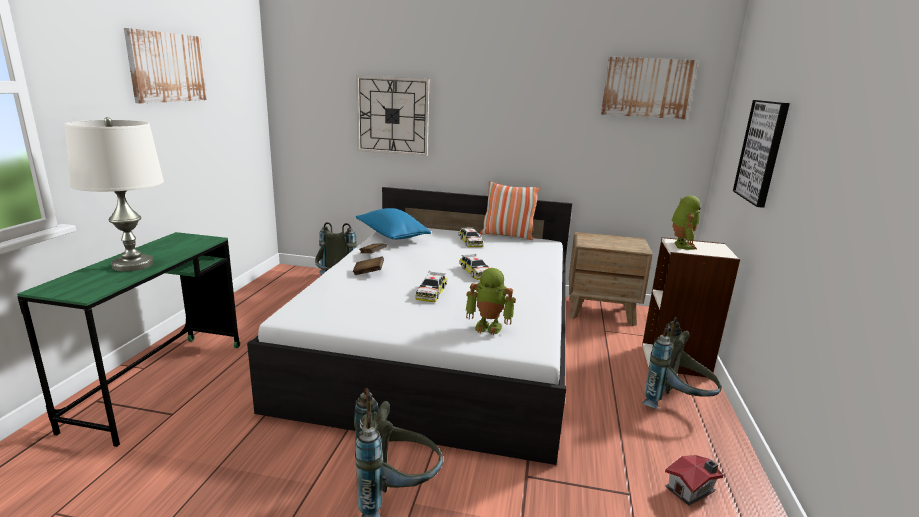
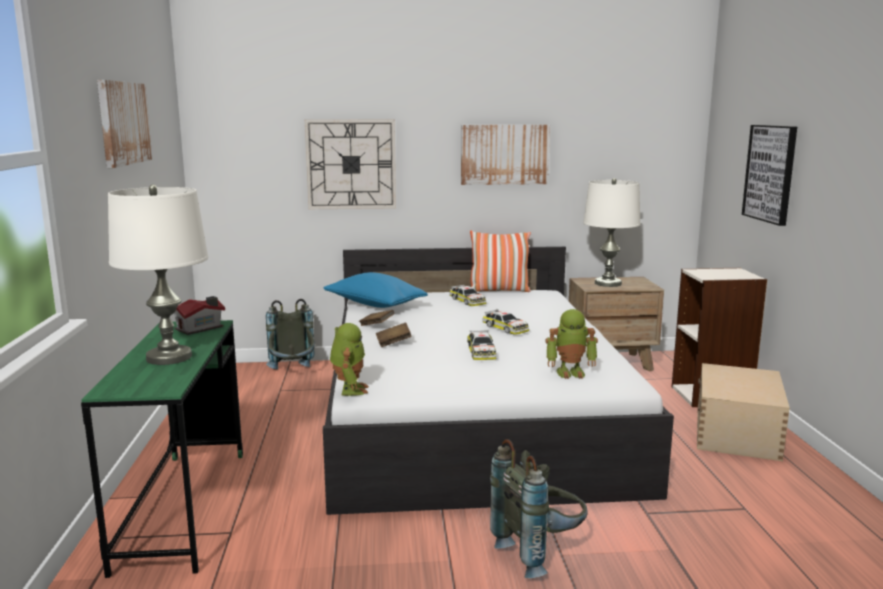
camera: 15 degrees left, 5 degrees down
(603, 241) = (608, 283): none -> white table lamp
(647, 88) = (631, 117): picture -> picture (504, 154)
(676, 405) = (737, 433): grey backpack -> beige storage box
(681, 245) = (706, 273): toy robot -> toy robot (349, 390)
(692, 490) = (793, 495): toy house -> toy house (200, 328)

